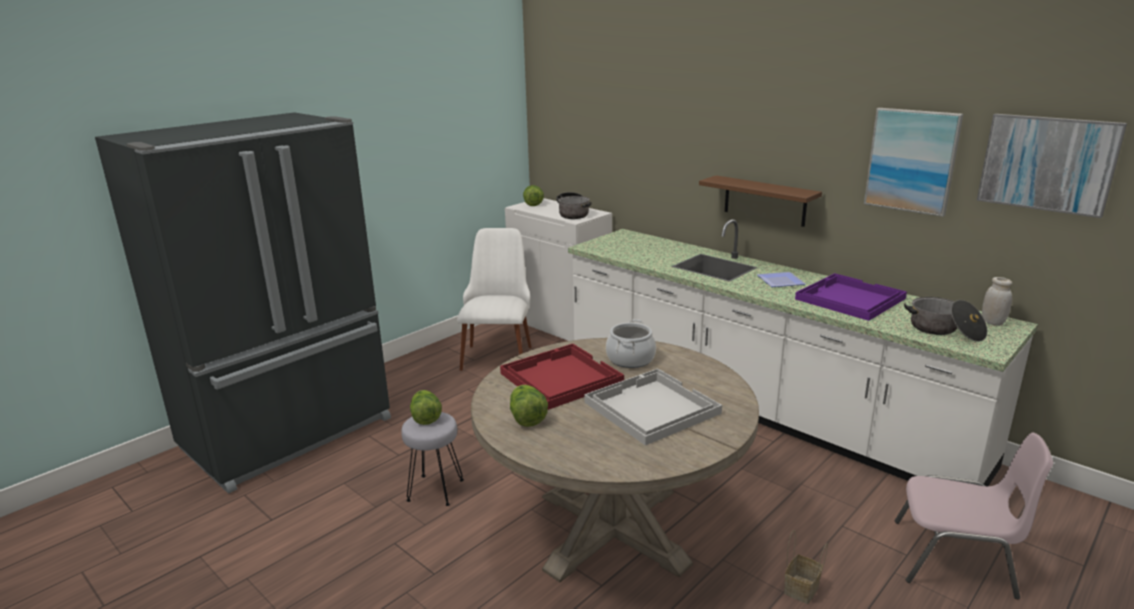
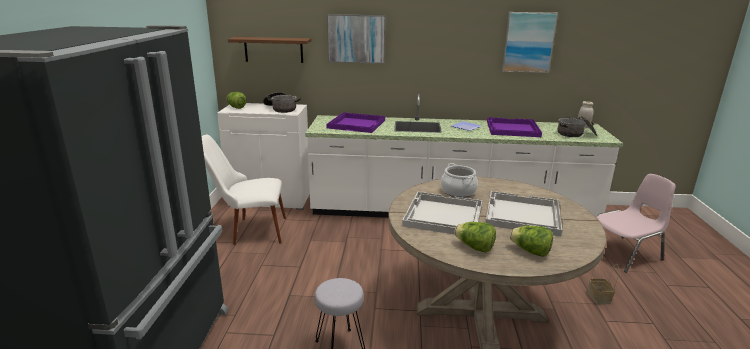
camera: 40 degrees left, 0 degrees up
(425, 418) = (331, 287): lettuce -> lettuce (530, 251)
(498, 352) = (249, 231): white chair -> white chair turned 60 degrees counterclockwise
(560, 378) = (442, 216): red tray -> white tray
(645, 248) = (357, 124): none -> purple tray
(764, 201) = (433, 79): brown shelf -> brown shelf (273, 49)
(1047, 163) = (599, 37): picture -> picture (356, 39)

